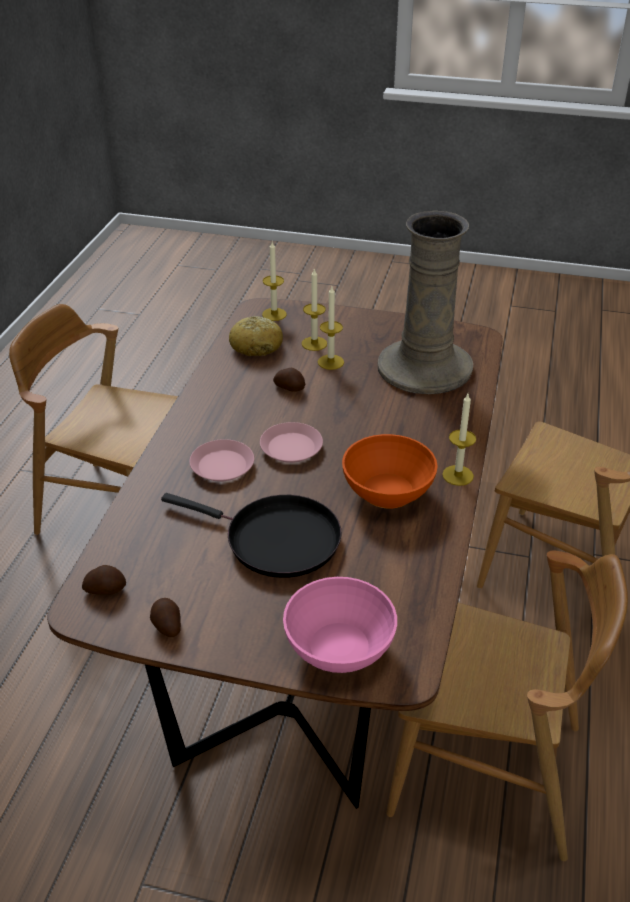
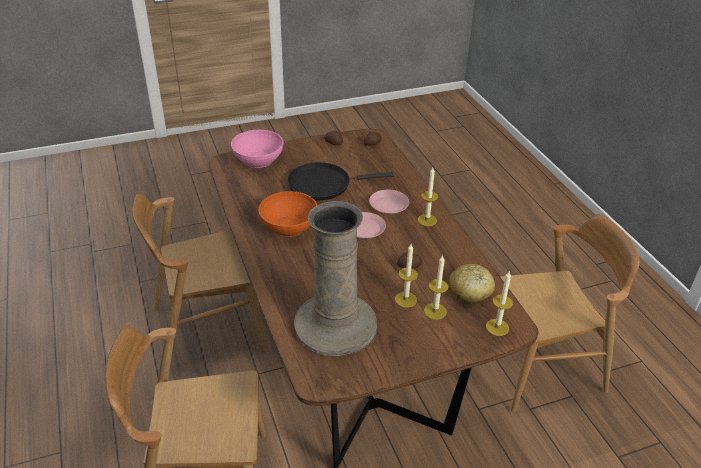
camera: 145 degrees right, 0 degrees up
(458, 475) = (255, 251): candle -> candle (427, 220)

